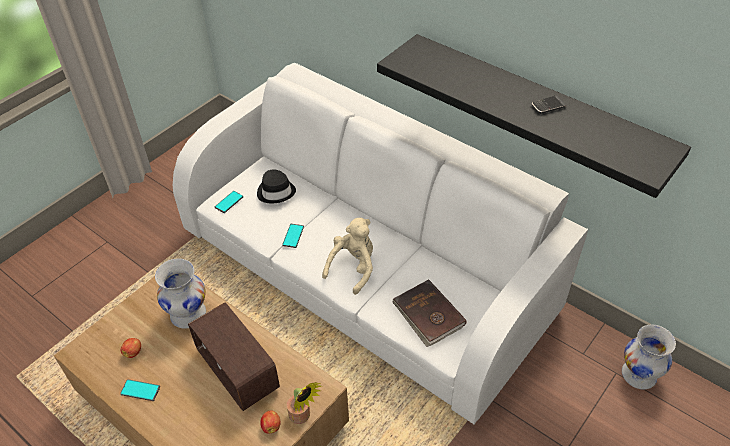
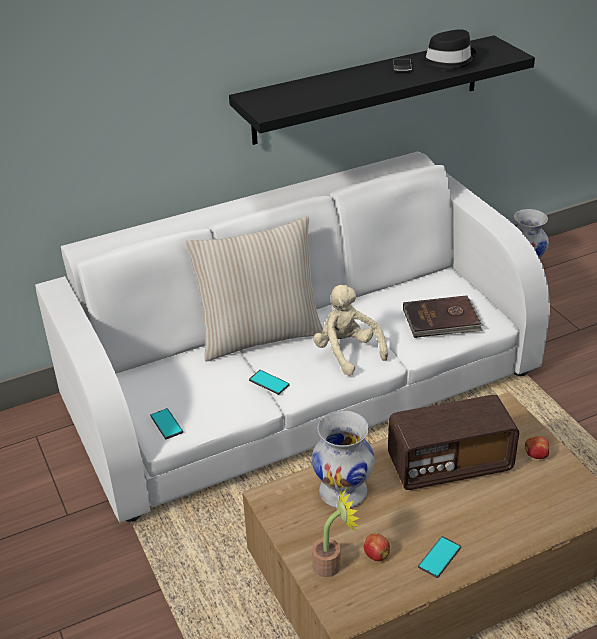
camera: 65 degrees left, 10 degrees down
(276, 192) = (181, 381): black hat -> black hat (447, 61)
(302, 417) = (533, 430): potted plant -> potted plant (332, 564)
(347, 212) = (259, 335): none -> beige pillow

